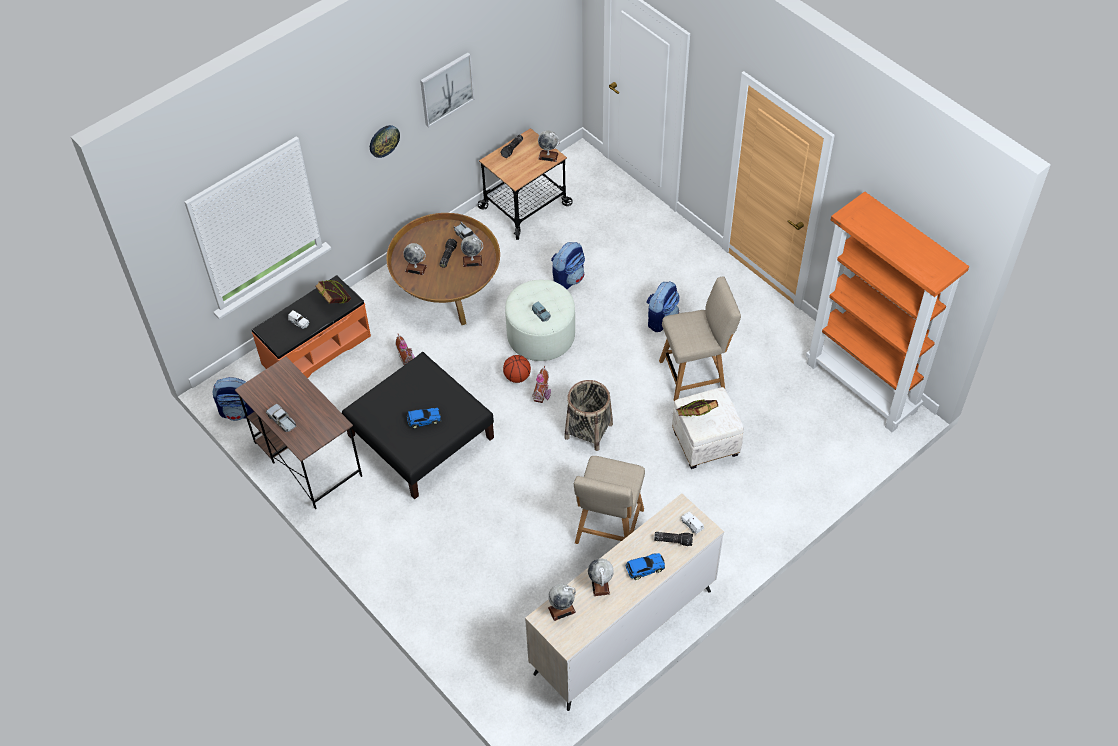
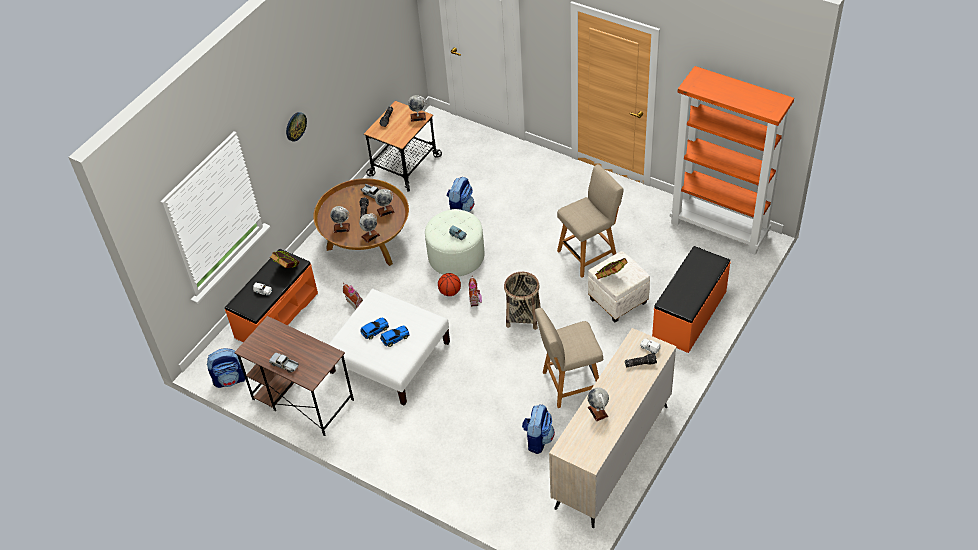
camera: 15 degrees left, 5 degrees down
(420, 437) = (389, 357): black ottoman -> white ottoman
(446, 88) = (333, 75): picture -> none
(562, 610) = (575, 438): globe -> globe (370, 236)
(608, 529) = (569, 384): beige chair -> beige chair turned 75 degrees clockwise
(644, 568) = (626, 389): toy car -> toy car (374, 330)
(661, 319) = (546, 220): backpack -> backpack (537, 439)
(783, 485) = (690, 314): none -> orange bench

